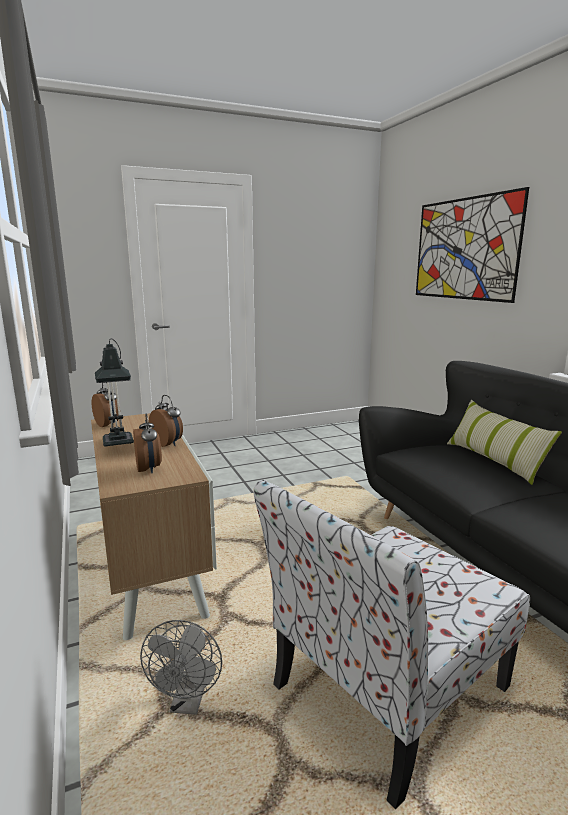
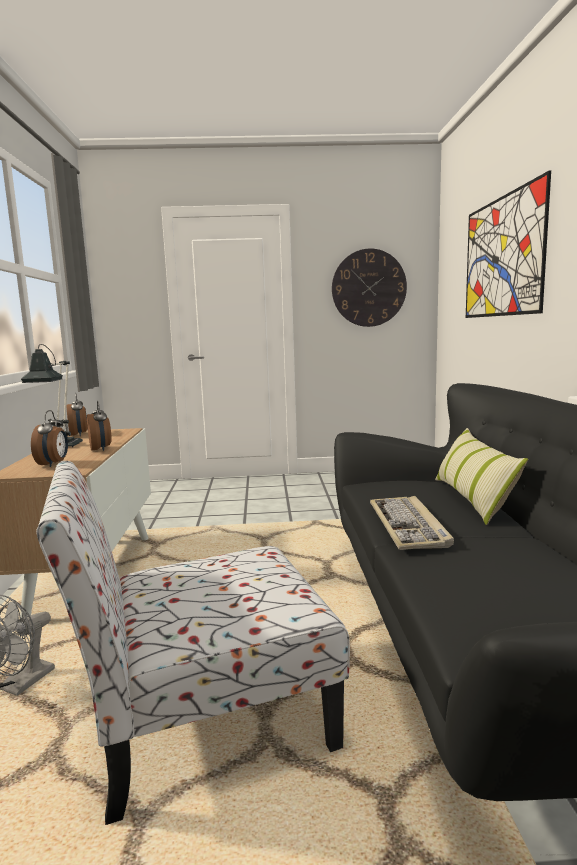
camera: 20 degrees right, 5 degrees down
(320, 261) = (369, 288): none -> wall clock
(483, 493) = (408, 526): none -> keyboard

